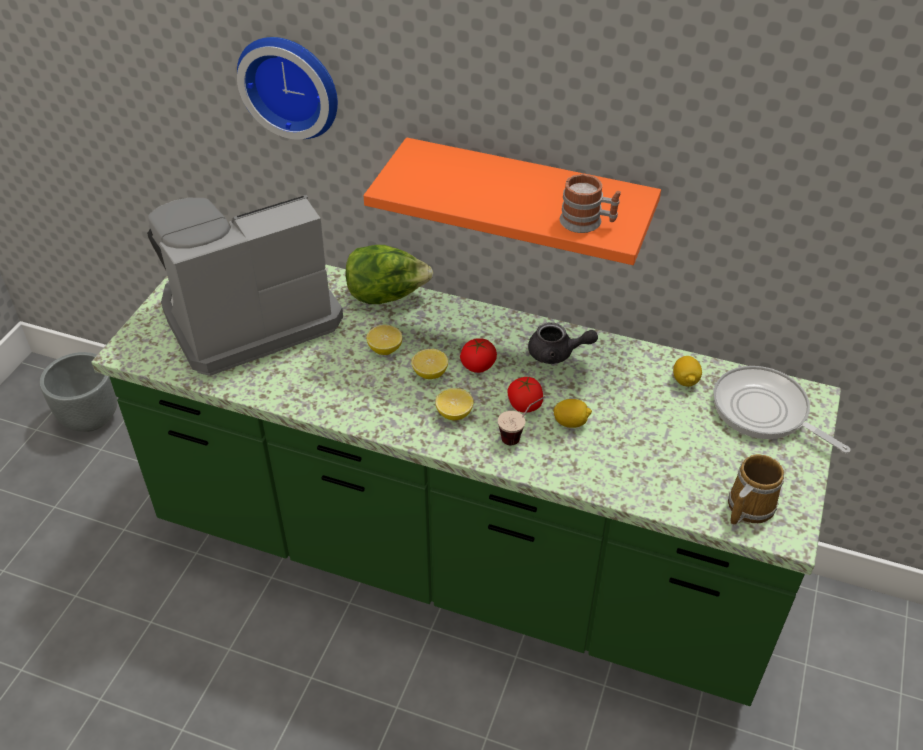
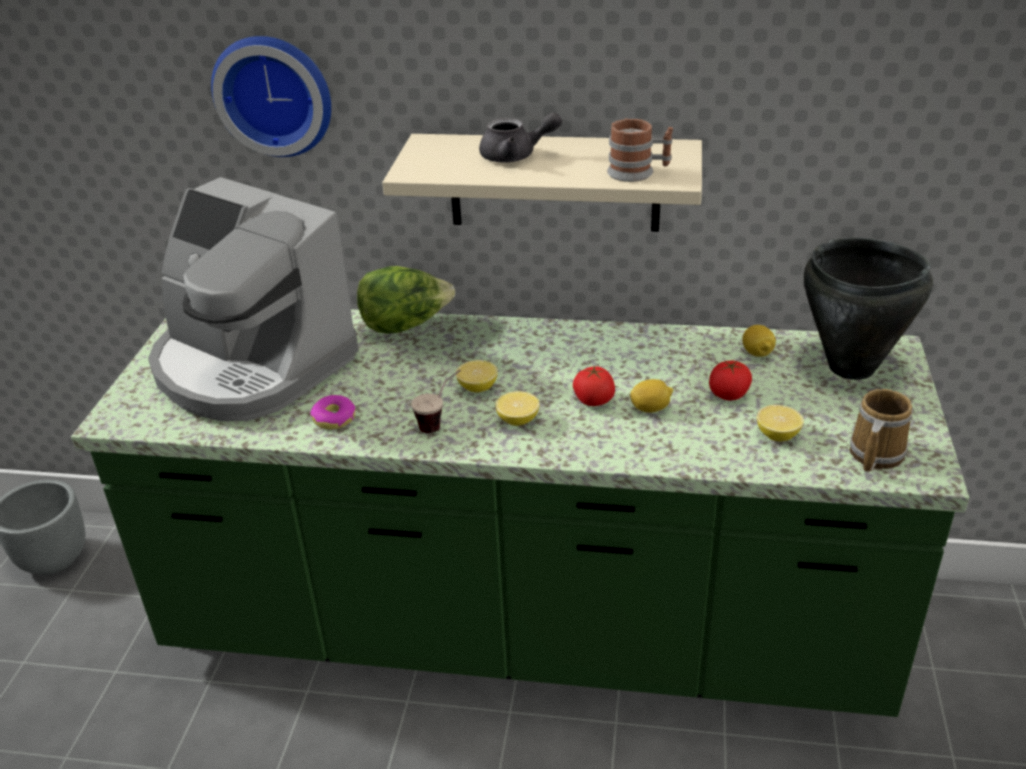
camera: 10 degrees left, 10 degrees down
(247, 316) = (251, 366): coffee machine -> coffee machine turned 105 degrees counterclockwise
(303, 383) = (334, 418): none -> donut
(385, 349) = (419, 373): lemon -> lemon (777, 435)
(478, 366) = (529, 373): tomato -> tomato (728, 394)
(520, 435) = (599, 429): cup -> cup (440, 422)
(527, 199) = (554, 182): orange shelf -> beige shelf
(557, 354) = (611, 350): grey teapot -> grey teapot (516, 156)
(764, 412) = (852, 368): frying pan -> black cooking pot

